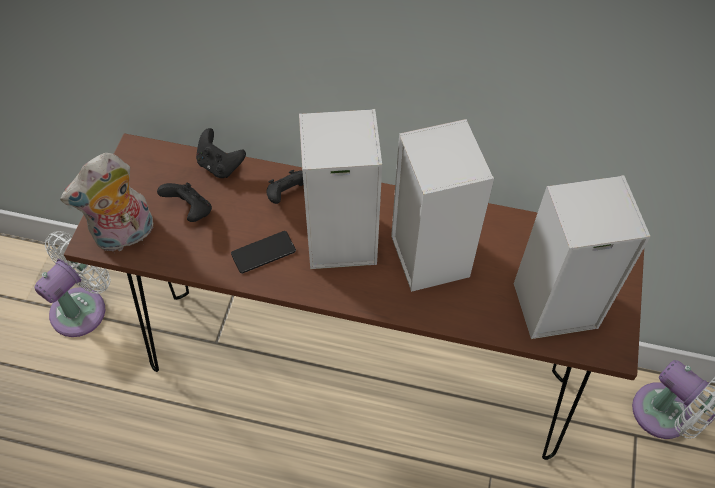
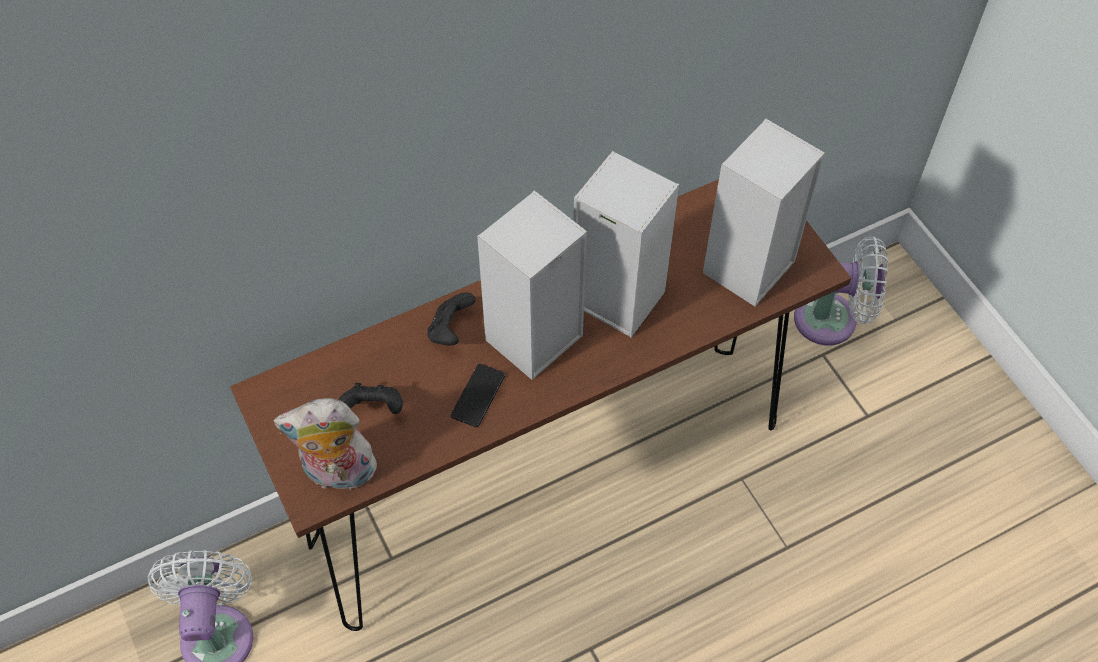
camera: 40 degrees left, 0 degrees up
(125, 236) = (338, 474): plush toy -> plush toy turned 75 degrees clockwise
(220, 165) = (358, 350): black game controller -> none

